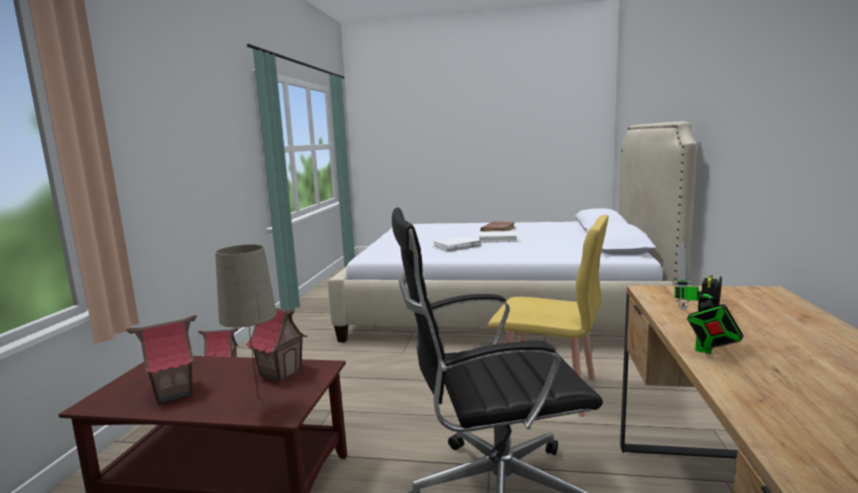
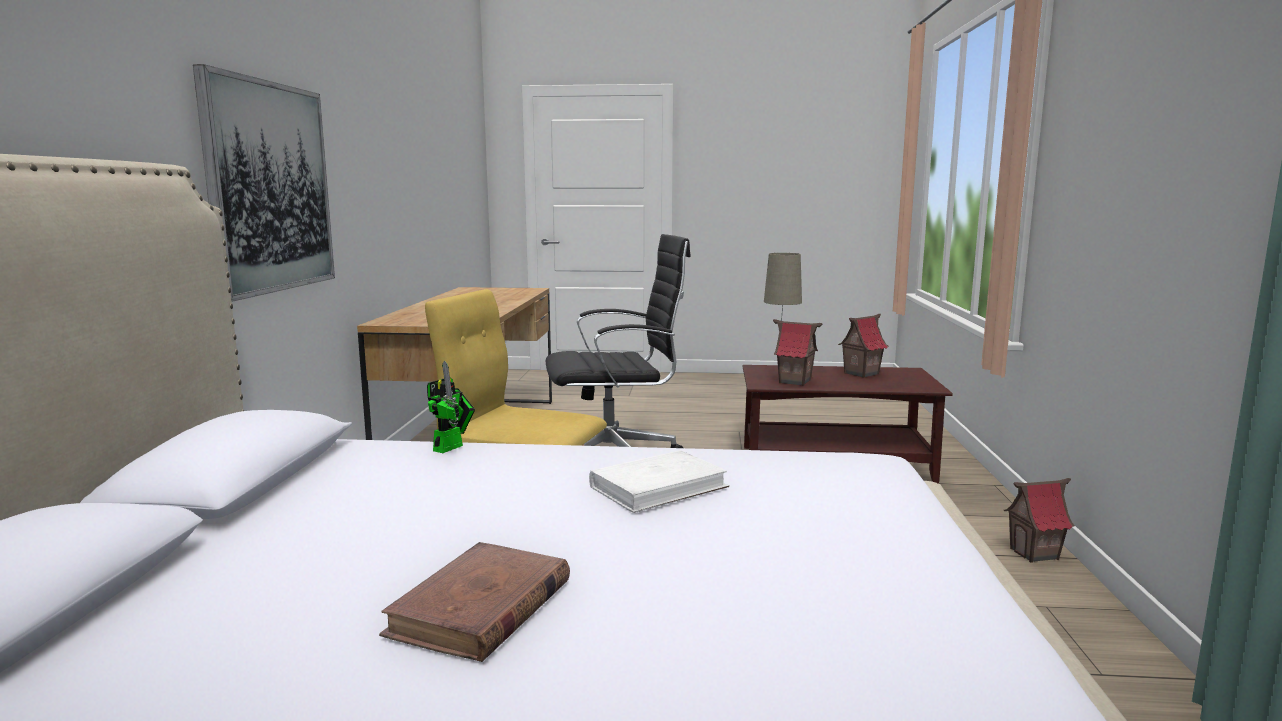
camera: 175 degrees right, 0 degrees up
(498, 239) = (524, 521): white book -> none
(704, 349) = (502, 306): toy robot -> toy robot (451, 447)
(744, 130) = (269, 187): none -> picture

